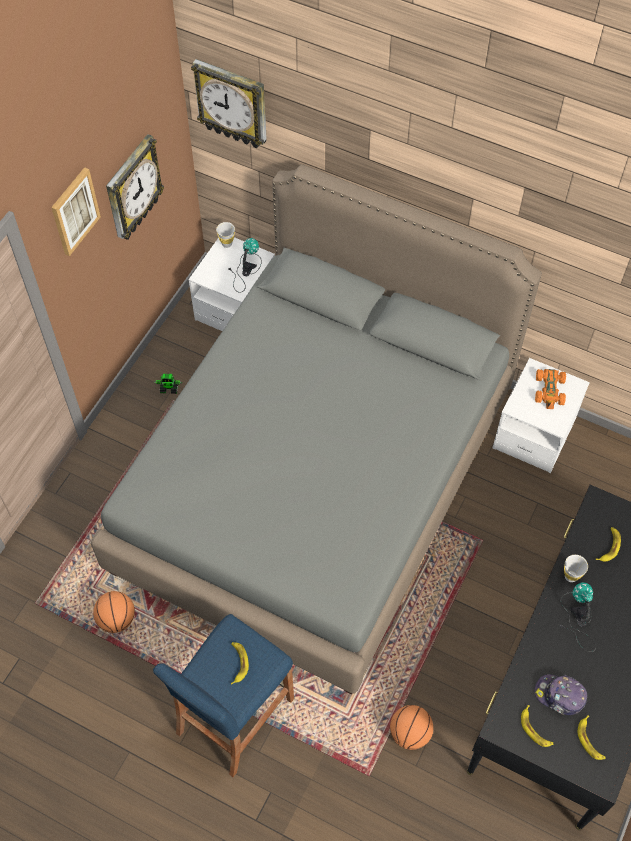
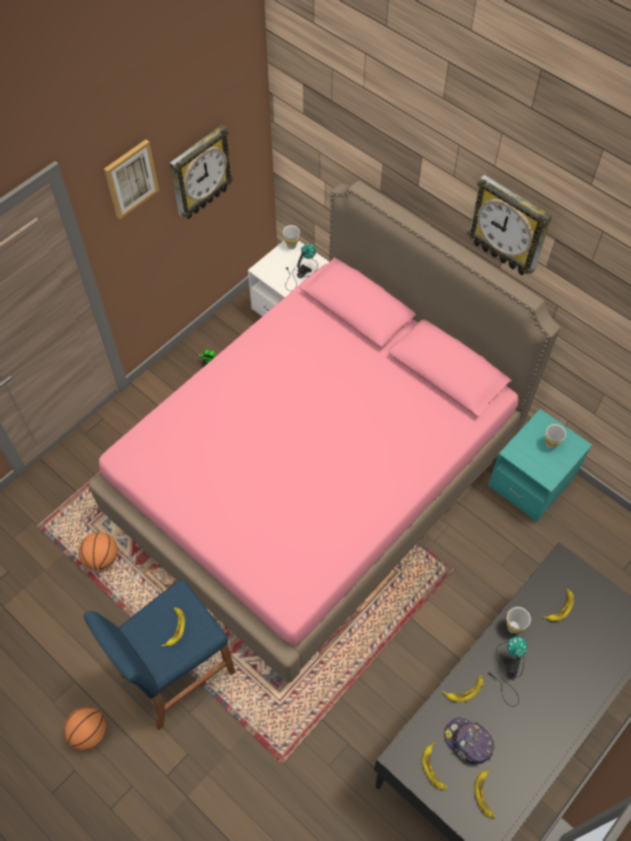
camera: 15 degrees right, 0 degrees up
(232, 104) = (307, 112): wall clock -> wall clock (509, 226)
(315, 479) = (315, 475): grey bed -> pink bed
(410, 733) = (332, 733): basketball -> basketball (89, 732)
(534, 434) = (531, 482): white nightstand -> turquoise nightstand
(542, 648) = (465, 689): none -> banana
(549, 391) = (550, 444): orange toy car -> white cup

